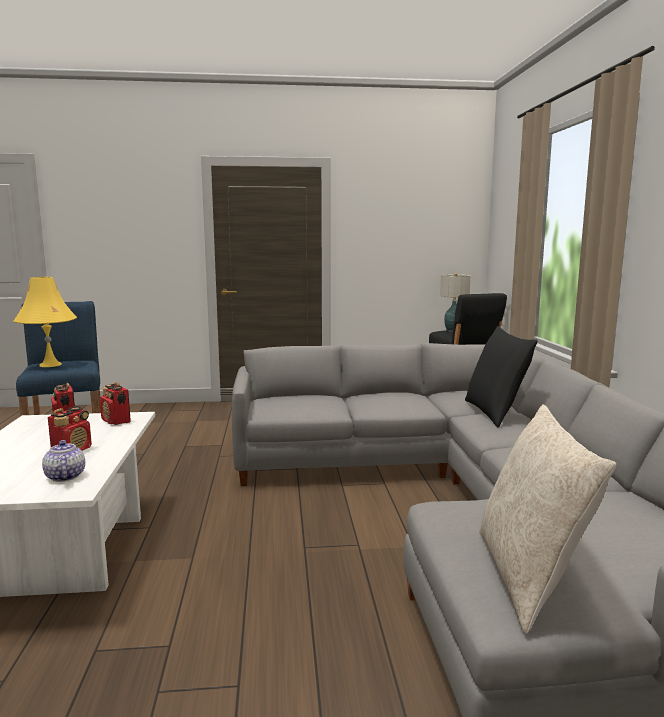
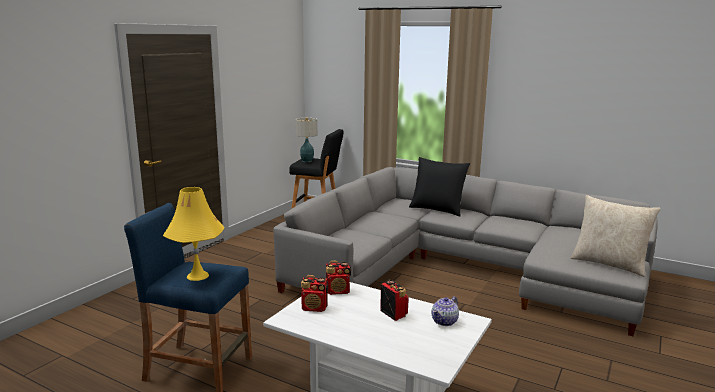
camera: 55 degrees left, 5 degrees up
(64, 477) = (445, 321): teapot -> teapot turned 60 degrees counterclockwise

